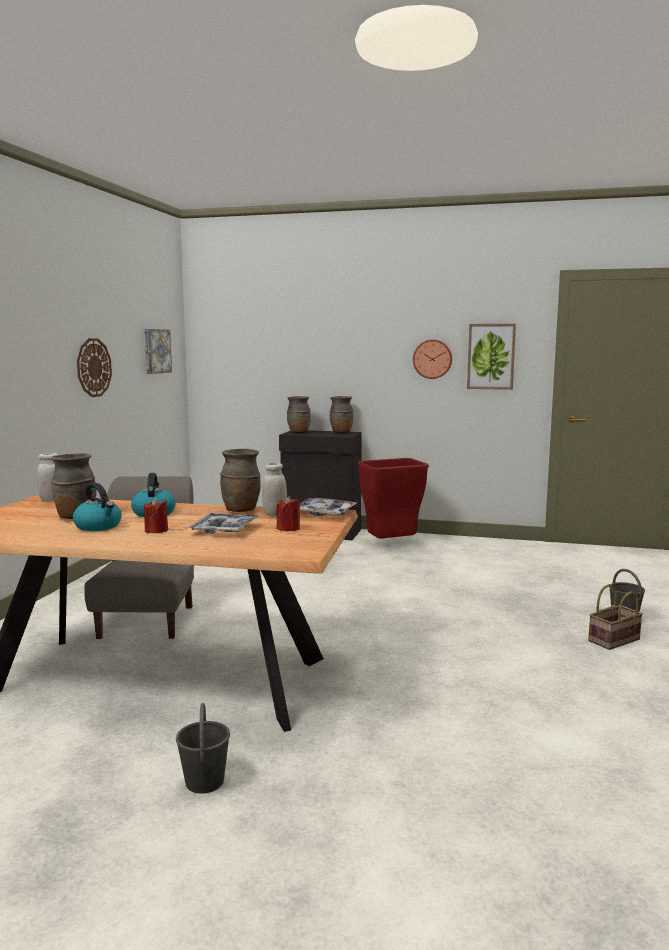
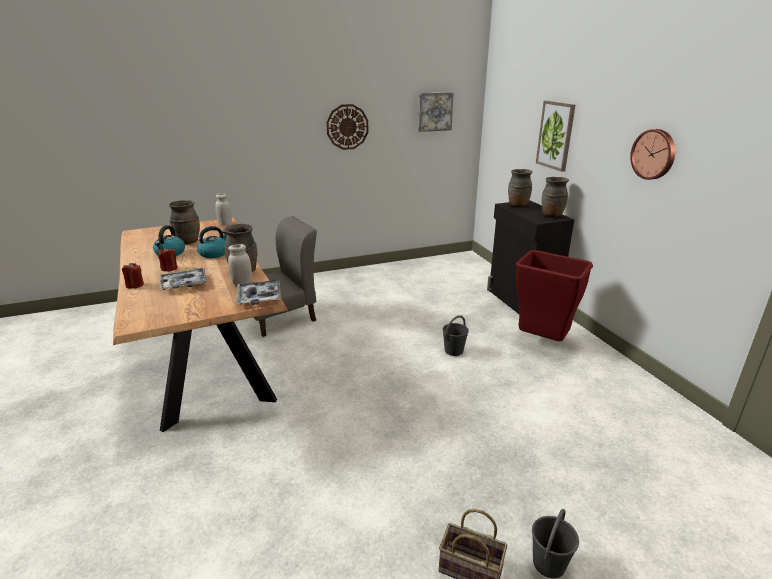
camera: 55 degrees right, 15 degrees up
(204, 781) = (90, 427): grey bucket -> grey bucket (454, 350)
(288, 529) = (201, 300): red candle -> red candle (135, 285)
(491, 356) = (720, 165): picture -> picture (555, 135)

